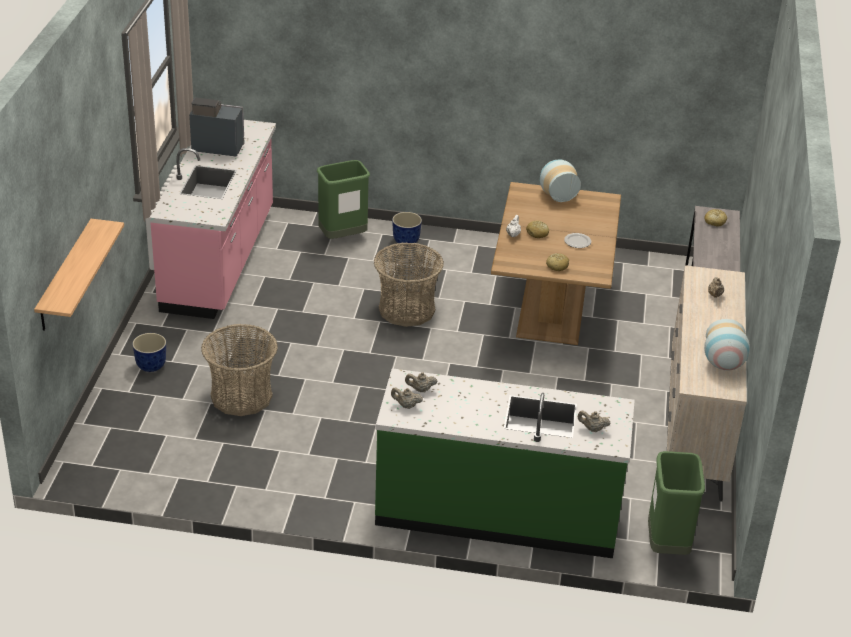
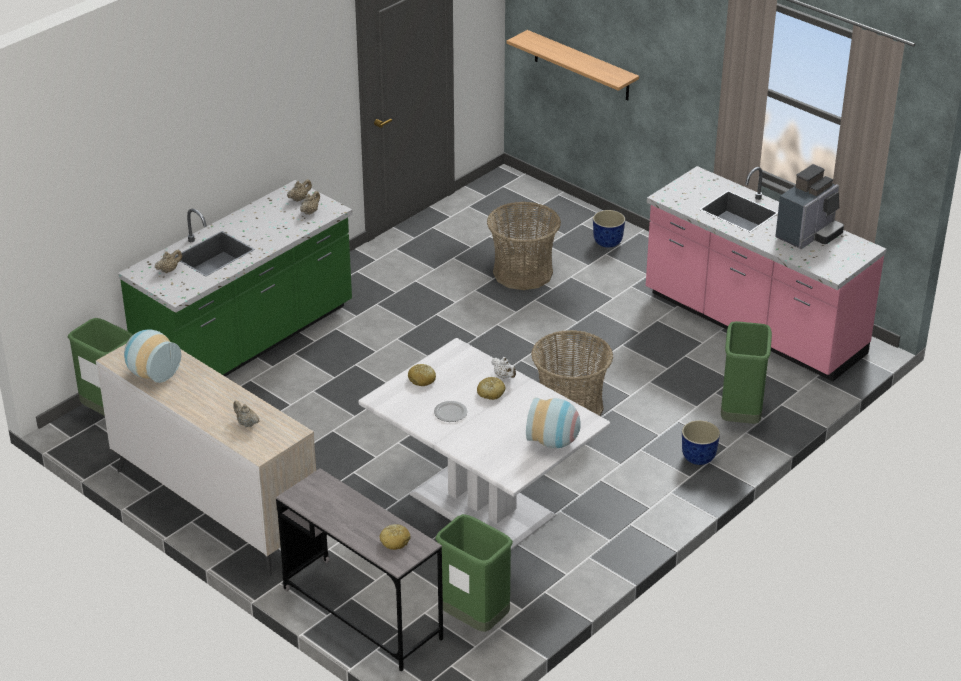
camera: 125 degrees right, 0 degrees up
(550, 310) = (483, 504): brown dining table -> white dining table
(653, 276) = (474, 620): none -> green trash can

